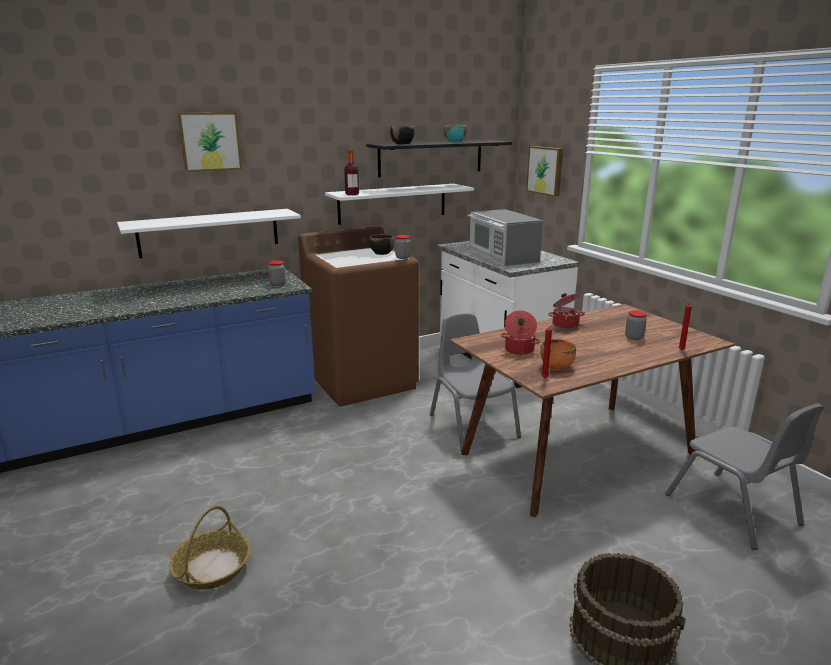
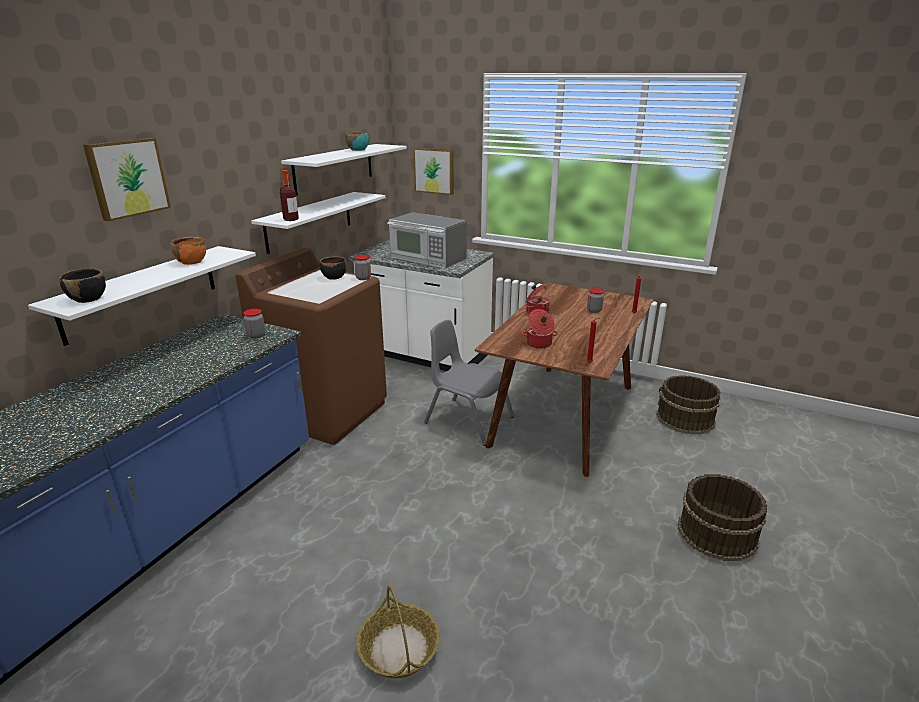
camera: 35 degrees left, 5 degrees up
(402, 143) = (321, 157): black bowl -> black bowl (88, 298)
(431, 158) = (334, 168): black shelf -> white shelf
(556, 366) = (583, 350): orange bowl -> orange bowl (192, 262)
(732, 509) = (685, 419): grey chair -> brown bucket

